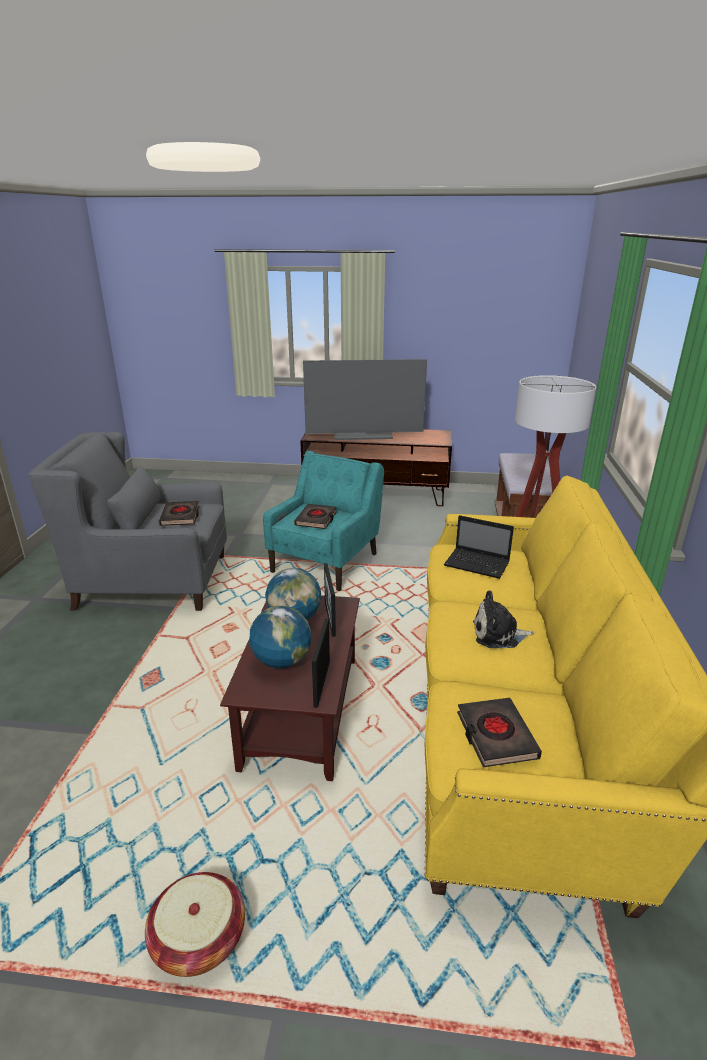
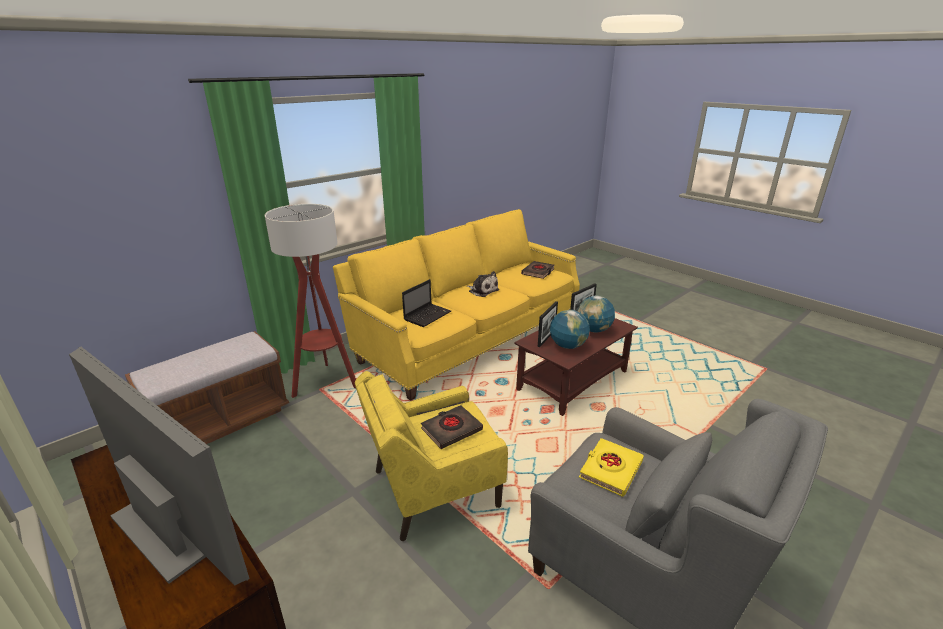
camera: 140 degrees left, 0 degrees up
(180, 516) = (610, 470): black book -> yellow book
(199, 938) = (660, 338): basket -> none
(326, 562) = (433, 488): turquoise armchair -> yellow armchair
(478, 564) = (428, 315): laptop -> laptop turned 60 degrees clockwise

